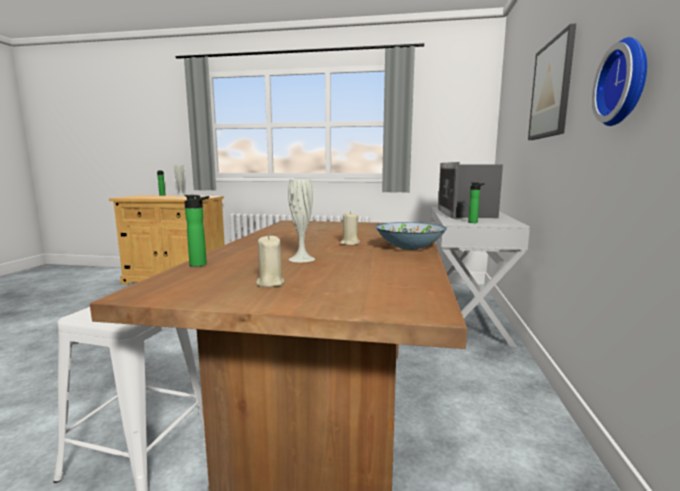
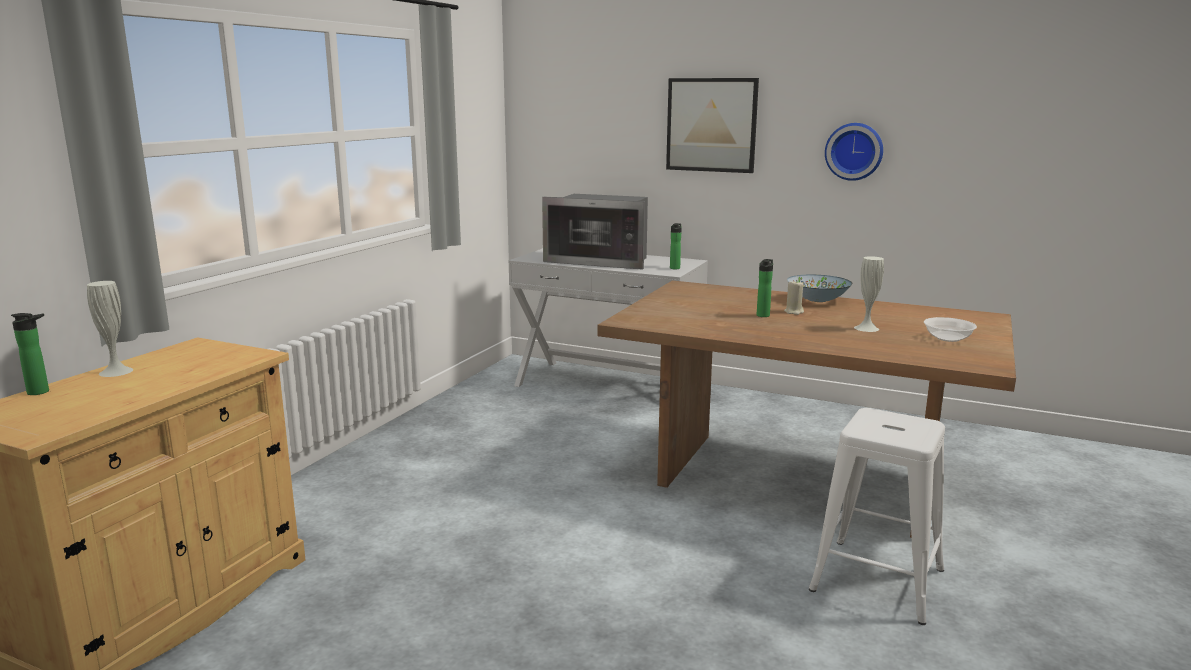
camera: 75 degrees left, 5 degrees up
(200, 264) = (894, 355): bottle -> bottle (763, 315)
(270, 283) = (948, 338): beige candle -> bowl

